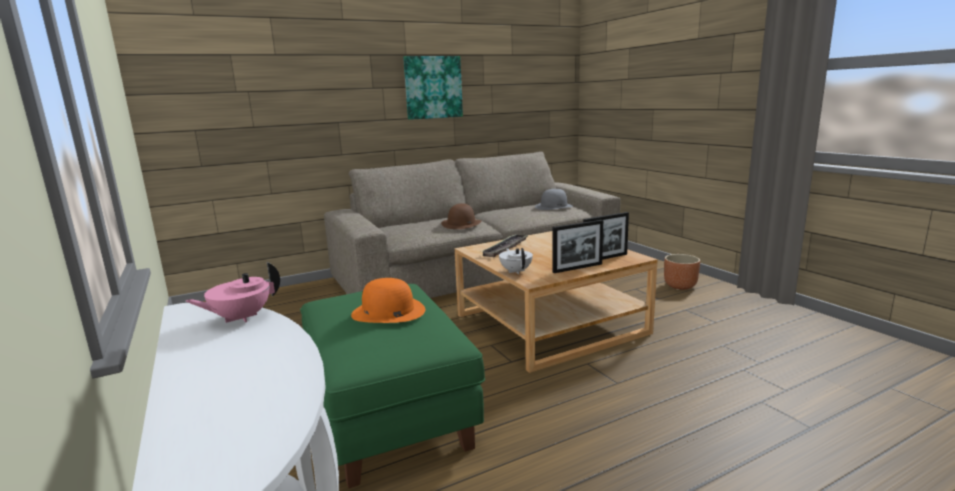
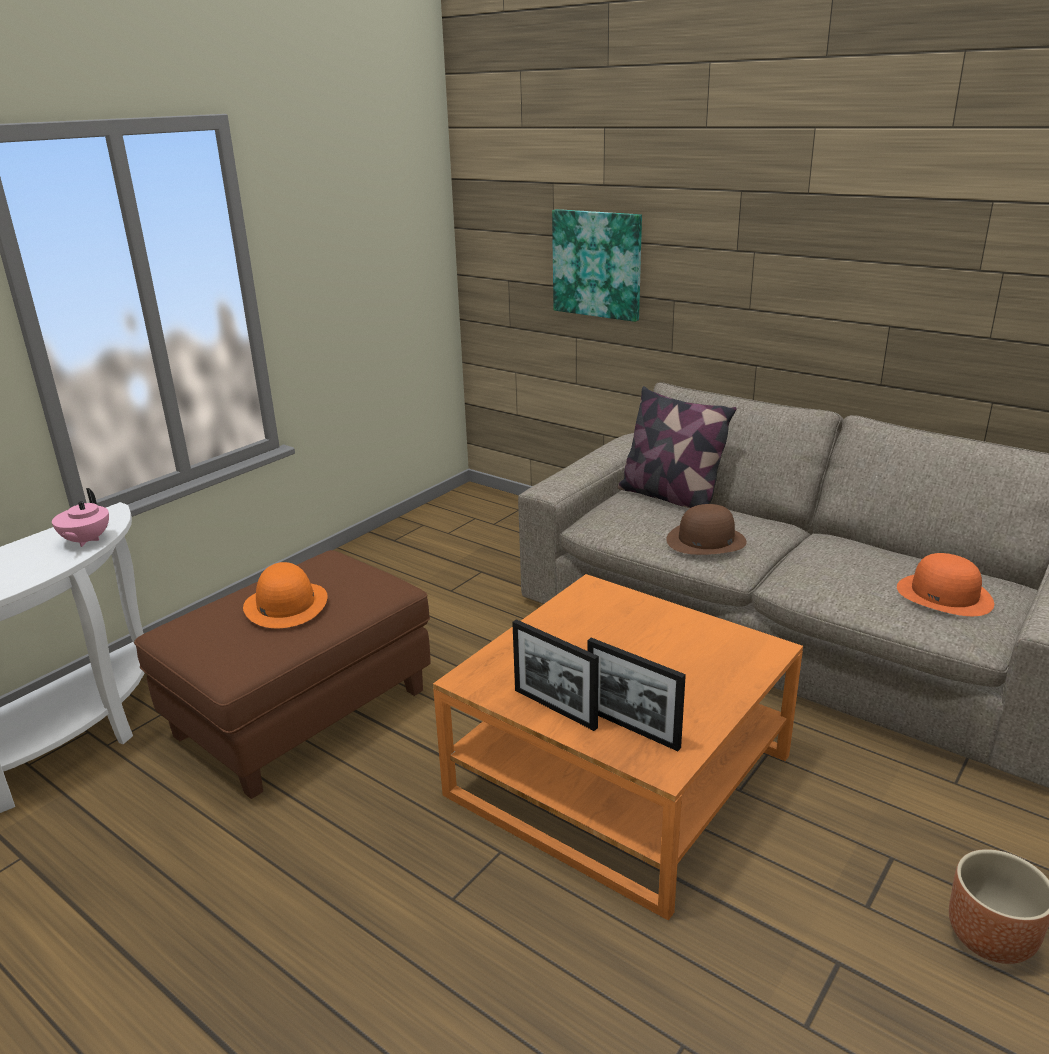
camera: 65 degrees right, 10 degrees up
(241, 318) = (86, 541): pink teapot -> pink teapot turned 120 degrees counterclockwise
(388, 413) = (302, 711): green ottoman -> brown ottoman
(403, 223) = (669, 497): none -> pillow
(433, 87) = (850, 263): picture -> picture (597, 264)
(505, 248) = (616, 616): tray -> none
(516, 271) = (504, 654): white teapot -> none
(549, 324) = (619, 775): beige coffee table -> orange coffee table
(554, 206) = (945, 595): grey hat -> orange hat

